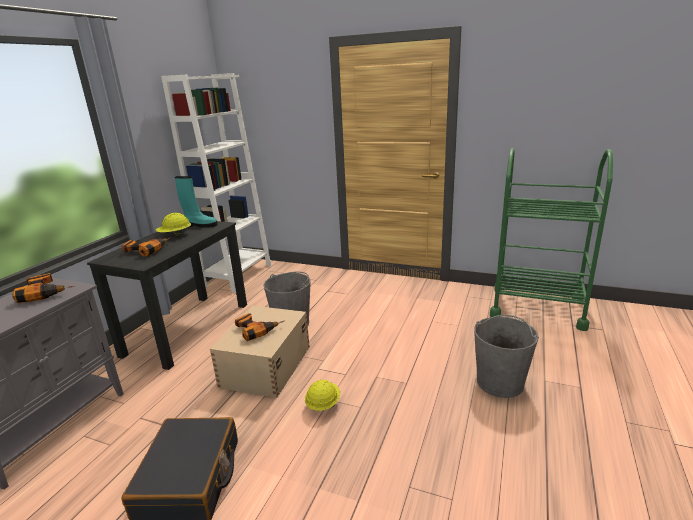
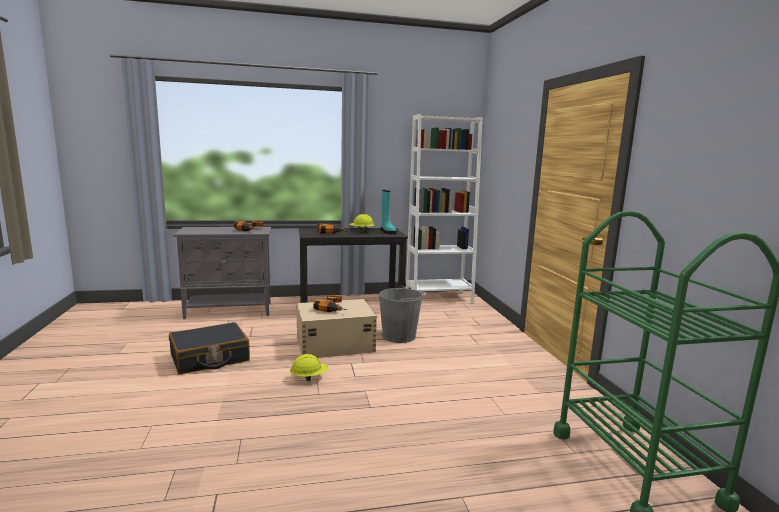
camera: 55 degrees right, 10 degrees down
(500, 382) = (425, 462): grey bucket -> none

